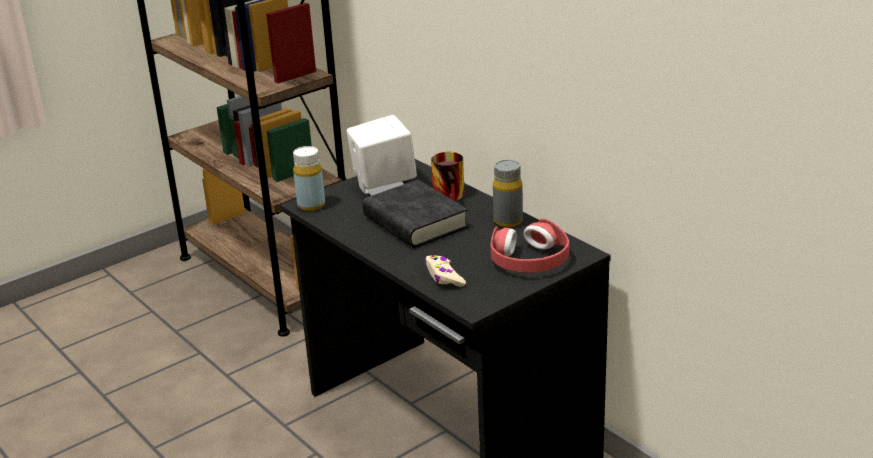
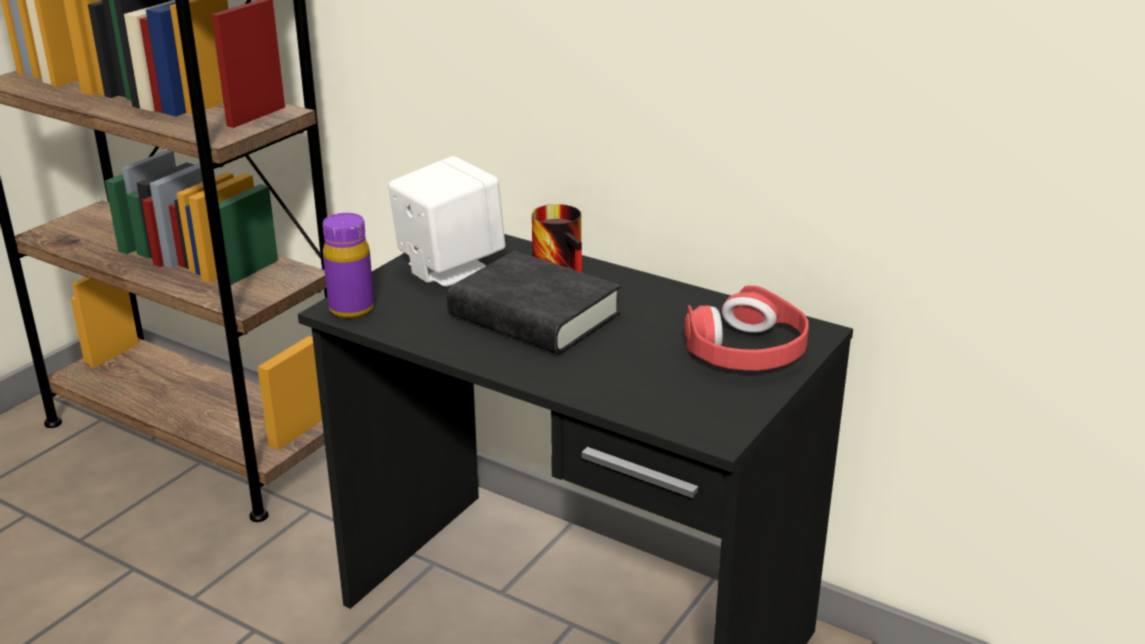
camera: 20 degrees left, 0 degrees up
(311, 205) = (351, 309): yellow bottle -> purple bottle
(444, 277) = (637, 393): beige game controller -> none
(508, 221) = (673, 298): grey bottle -> none

